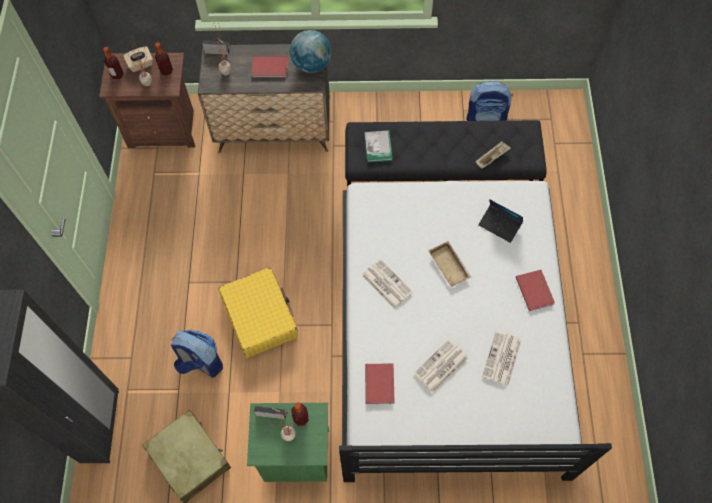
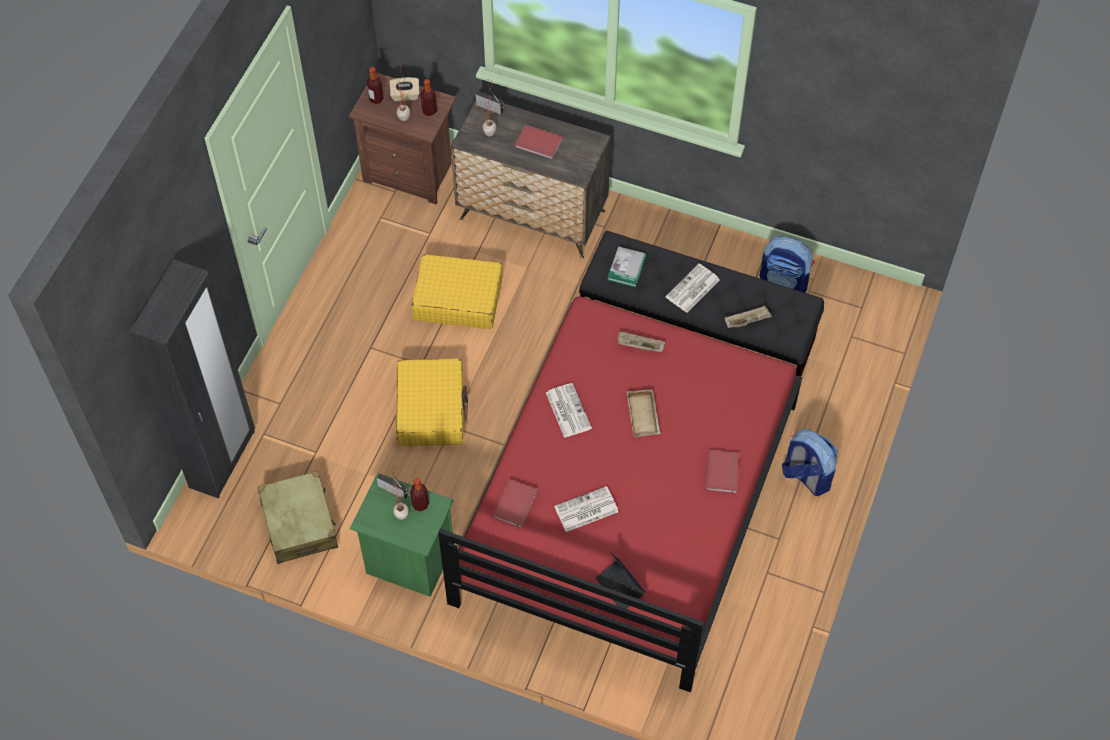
camera: 20 degrees right, 5 degrees down
(200, 362) = (349, 434): backpack -> backpack (806, 476)
(243, 217) = (457, 299): none -> yellow suitcase
(312, 65) = (585, 154): globe -> none
(419, 208) = (639, 346): none -> beige tray
(448, 337) = (625, 502): white bed -> red bed
(500, 225) = (718, 393): laptop -> laptop (620, 587)
(502, 359) = (653, 526): newspaper -> newspaper (692, 289)

